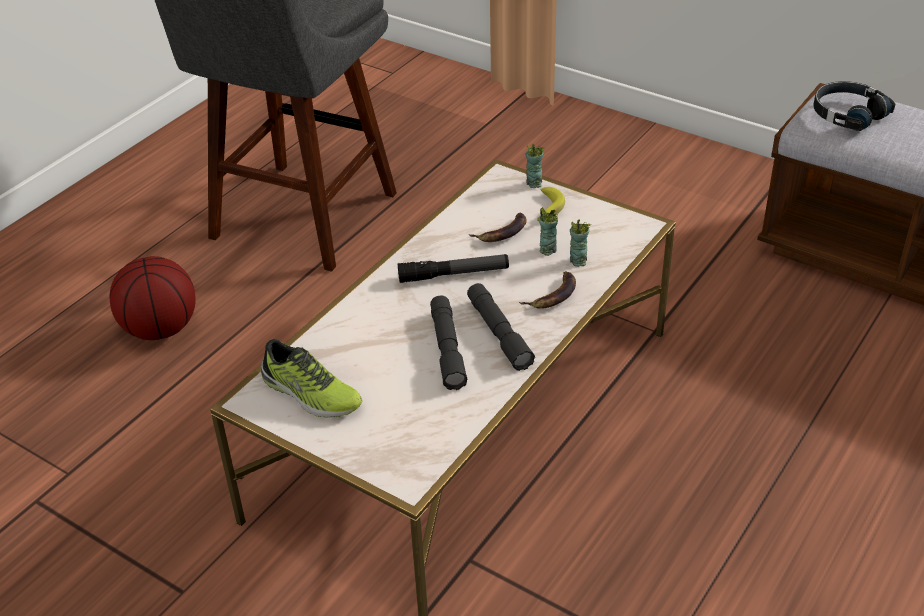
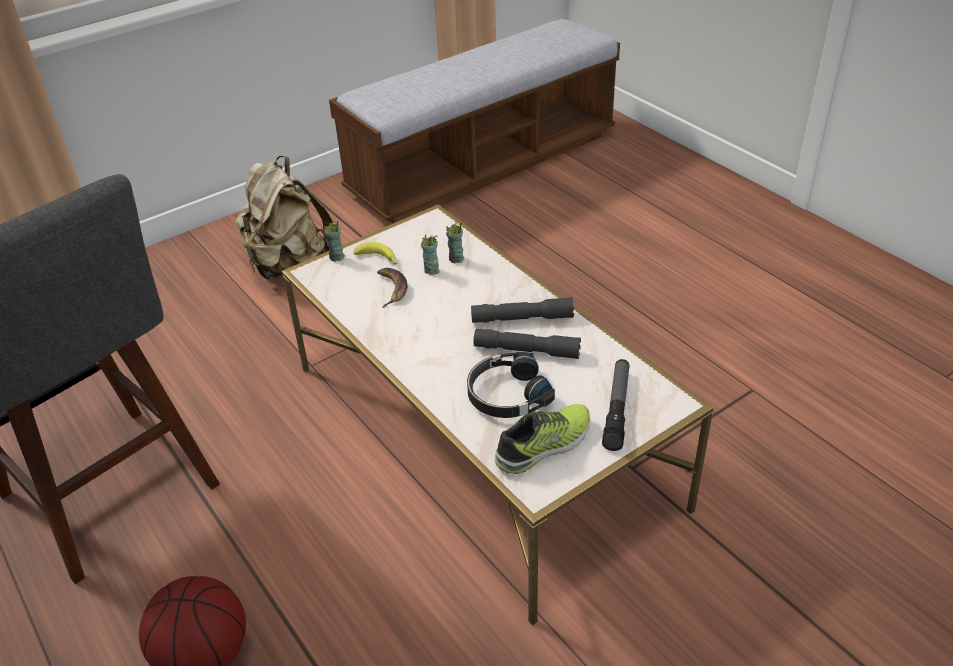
camera: 70 degrees left, 0 degrees up
(453, 274) = (430, 327): flashlight -> flashlight (617, 409)
(553, 295) = (490, 280): banana -> none
(647, 203) = (289, 264): none -> beige backpack
(847, 114) = (388, 96): black headphones -> black headphones (507, 395)

